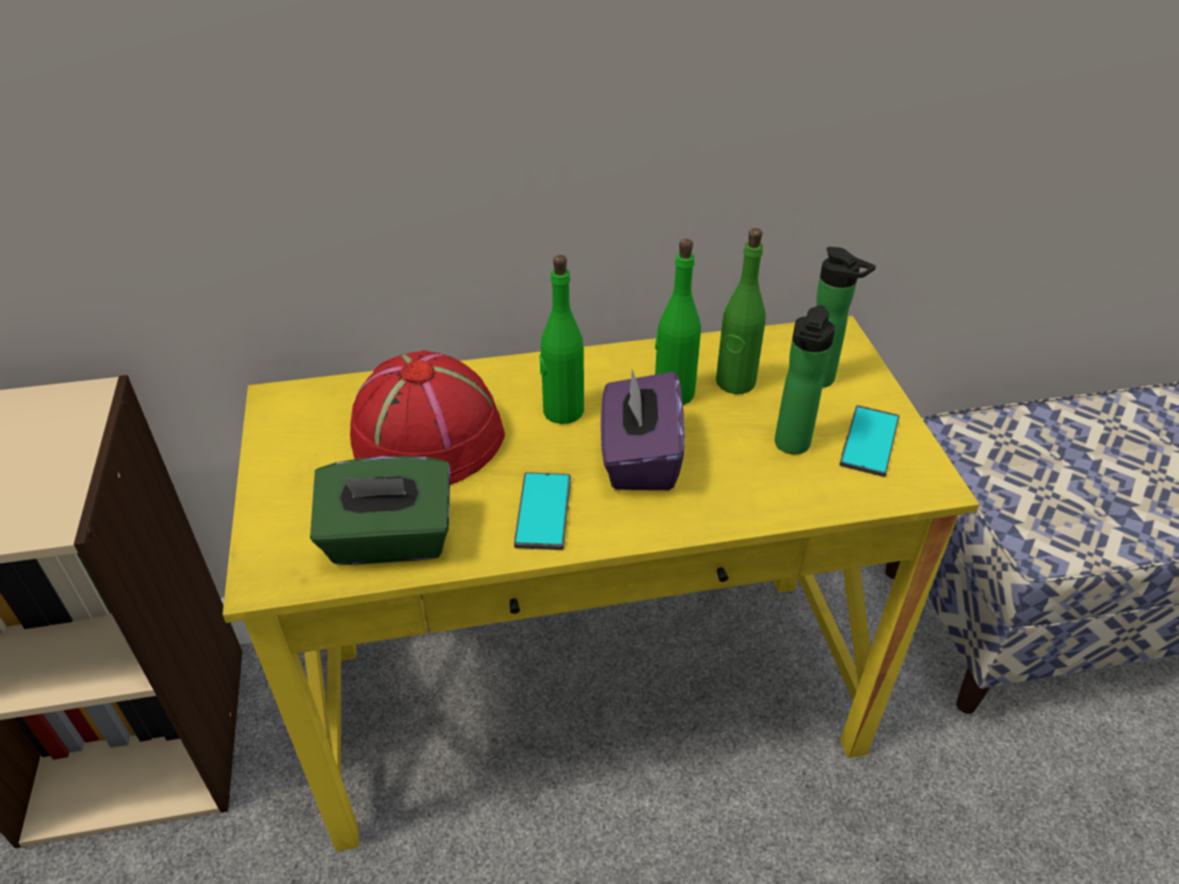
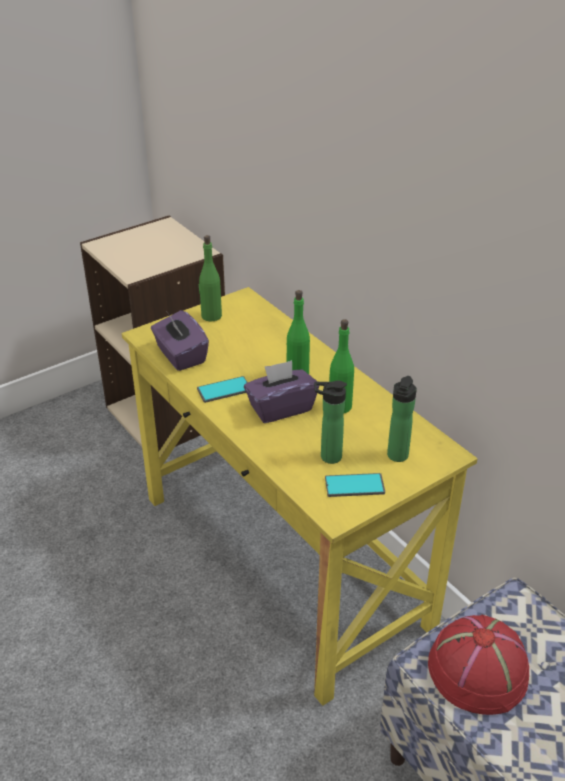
camera: 65 degrees right, 5 degrees down
(389, 541) = (180, 356): green tissue box -> purple tissue box
(426, 435) = (250, 342): red hat -> red hat (478, 669)
(735, 382) = (367, 425): green bottle -> green bottle (211, 316)

